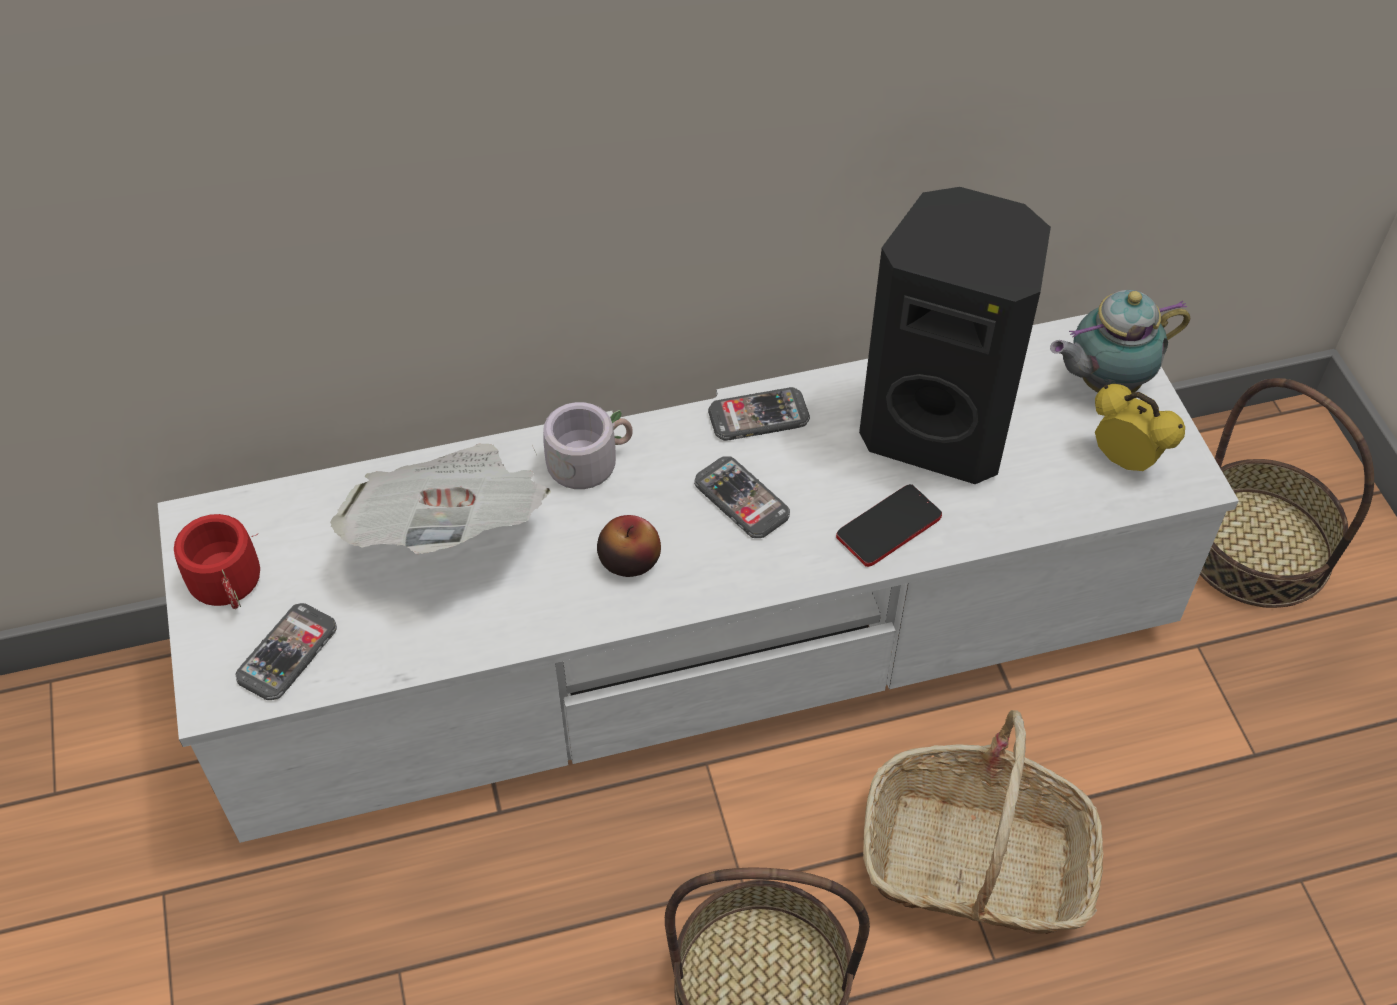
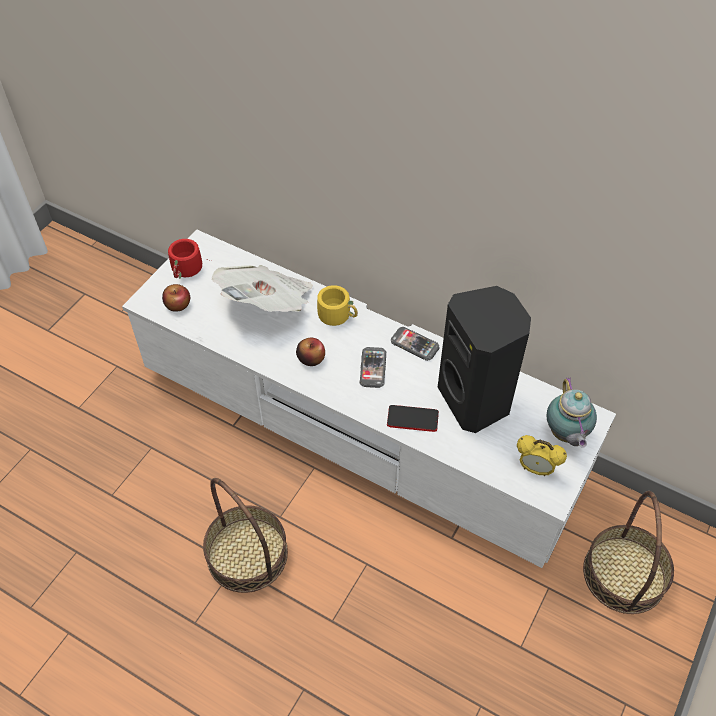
camera: 45 degrees right, 0 degrees up
(287, 653) = (178, 304): phone -> apple
(588, 460) = (338, 315): grey mug -> yellow mug
(976, 862) = (365, 583): basket -> none
(1104, 383) = (565, 435): teapot -> teapot turned 120 degrees counterclockwise
(1125, 460) = (535, 469): alarm clock -> alarm clock turned 120 degrees clockwise

